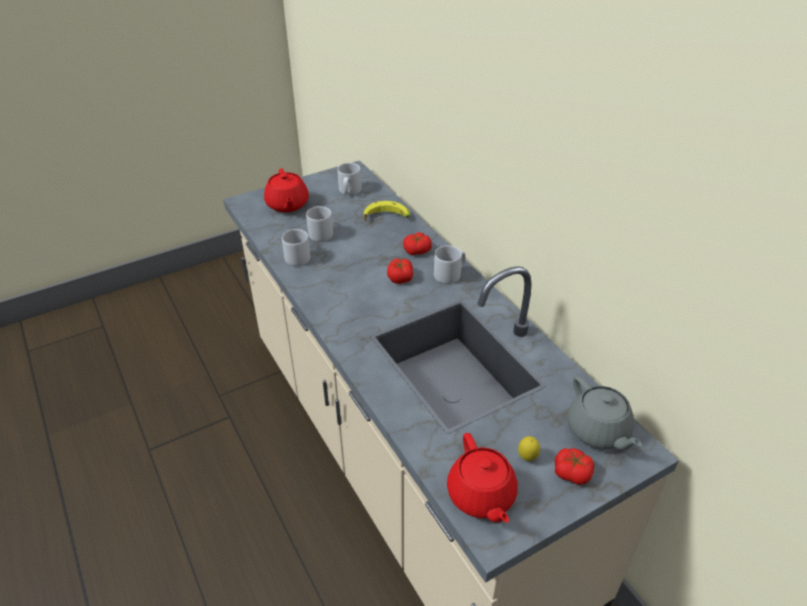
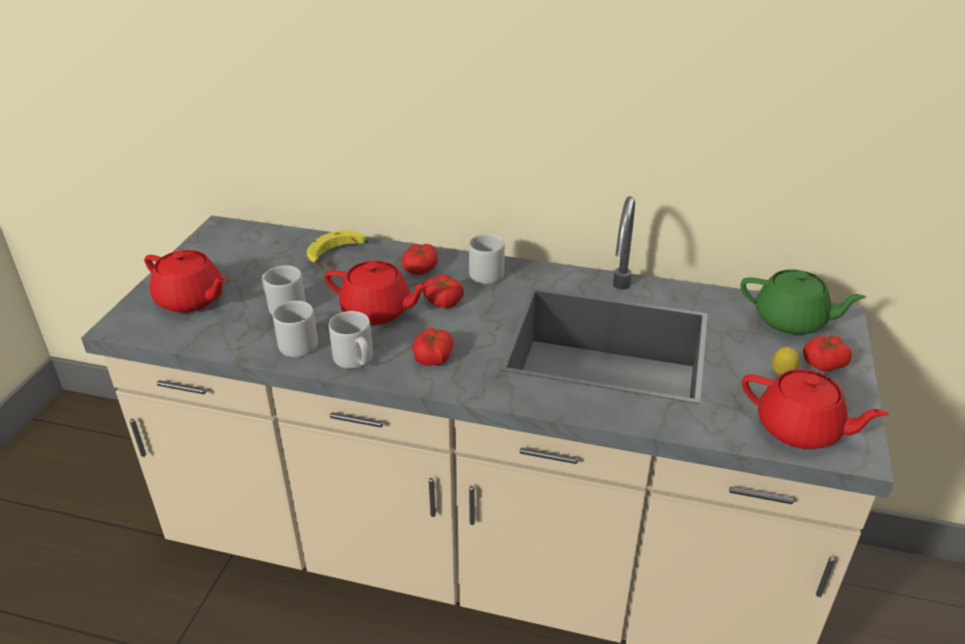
camera: 45 degrees left, 5 degrees down
(348, 306) = (433, 356): none -> tomato
(349, 191) = (250, 250): grey mug -> grey mug (355, 360)
(359, 263) = (377, 311): none -> red teapot
(598, 431) = (791, 321): grey teapot -> green teapot

